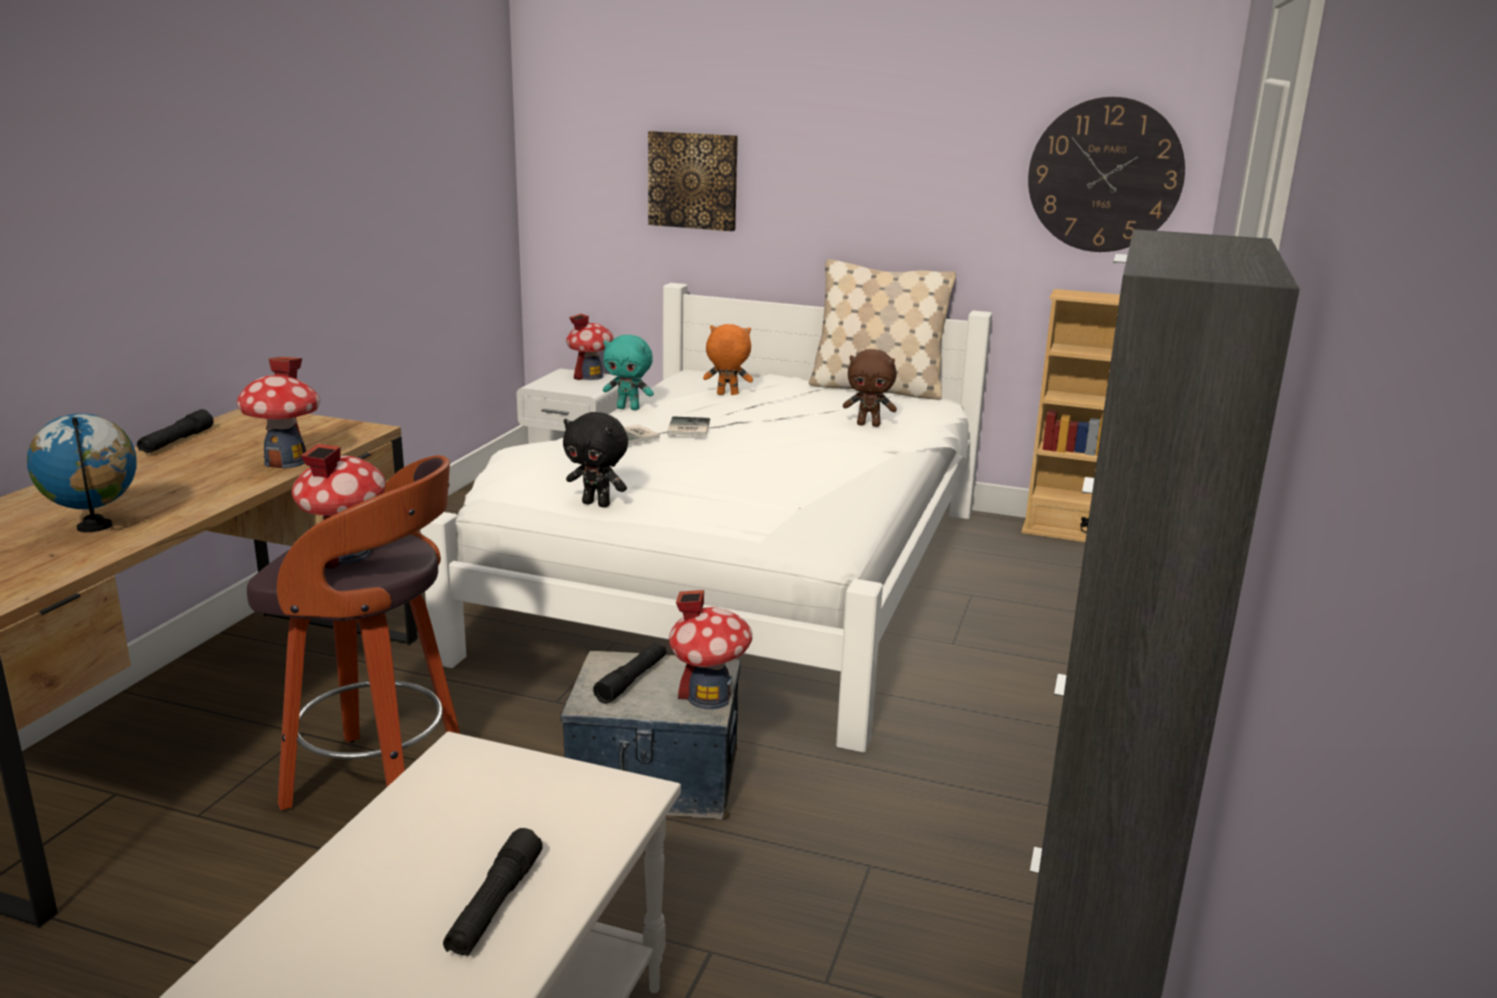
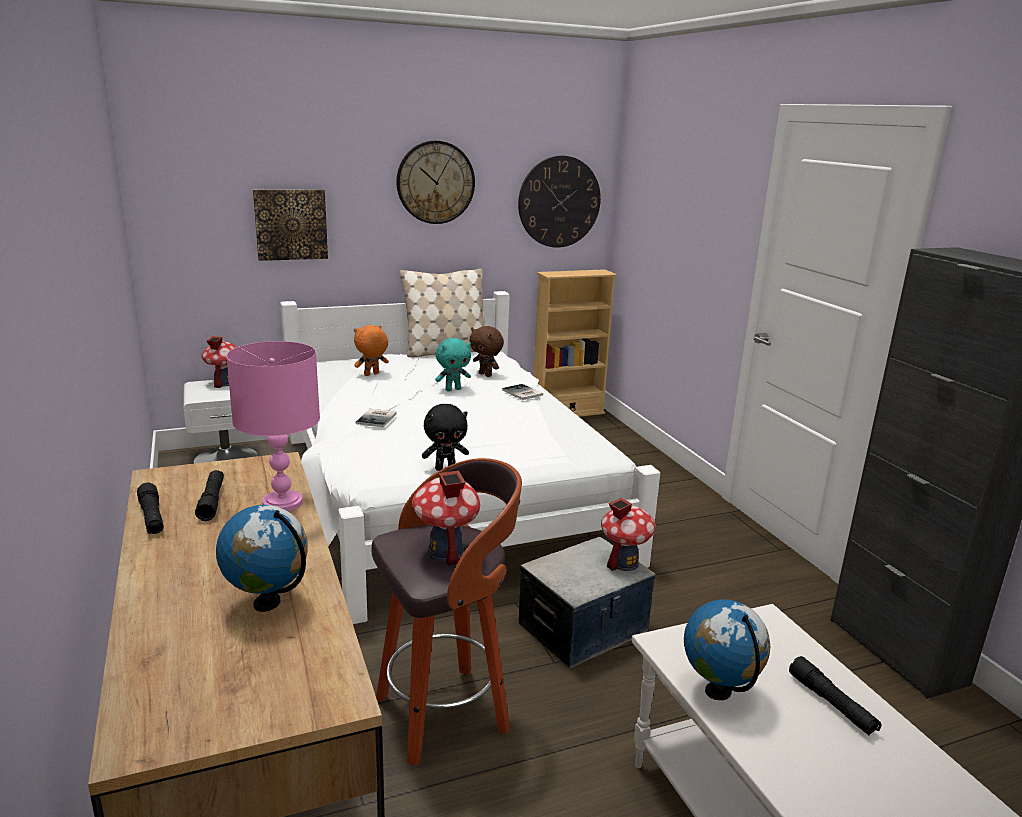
camera: 40 degrees left, 0 degrees up
(286, 462) = (283, 502): toy house -> pink table lamp
(405, 822) = (718, 692): none -> globe
(628, 408) = (330, 399): turquoise plush toy -> turquoise plush toy (453, 389)
(632, 680) = (573, 571): black flashlight -> black flashlight (212, 501)
(687, 428) = (399, 403): book -> book (522, 393)
(869, 424) = (486, 375): brown plush toy -> brown plush toy turned 75 degrees clockwise
(895, 133) = (435, 182): none -> wall clock

